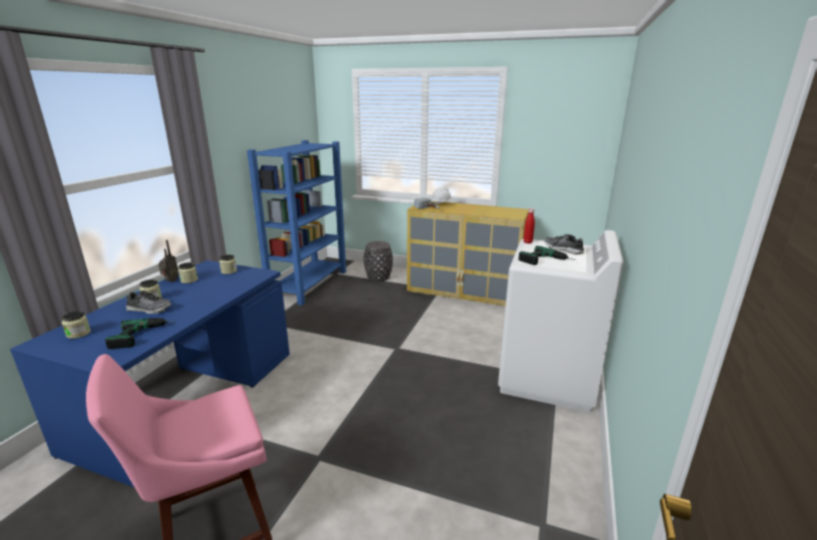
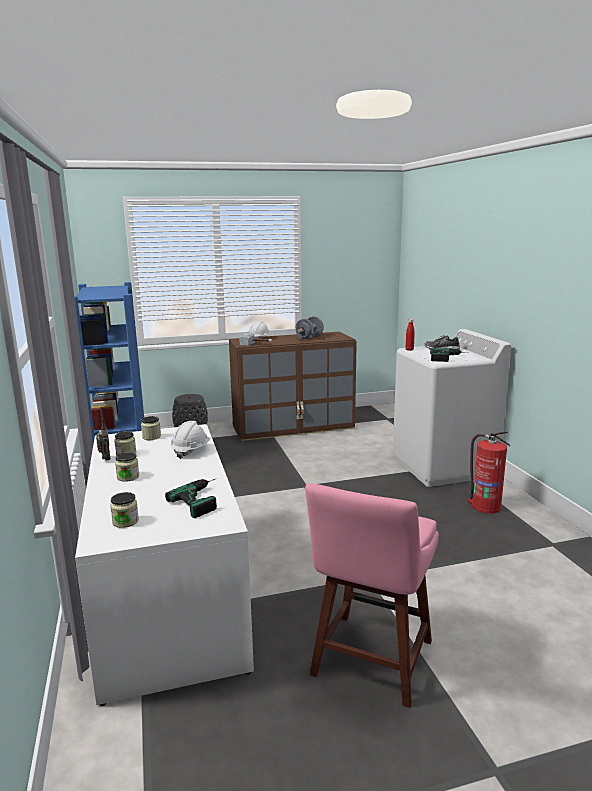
camera: 35 degrees left, 5 degrees down
(149, 309) = (150, 484): shoe -> none
(189, 398) = (167, 595): blue desk -> white desk
(223, 291) = (191, 451): none -> white hard hat
(464, 291) = (293, 427): yellow cabinet -> brown cabinet
(485, 211) = (309, 338): none -> grey dumbbell
(529, 440) = (485, 506): none -> fire extinguisher

